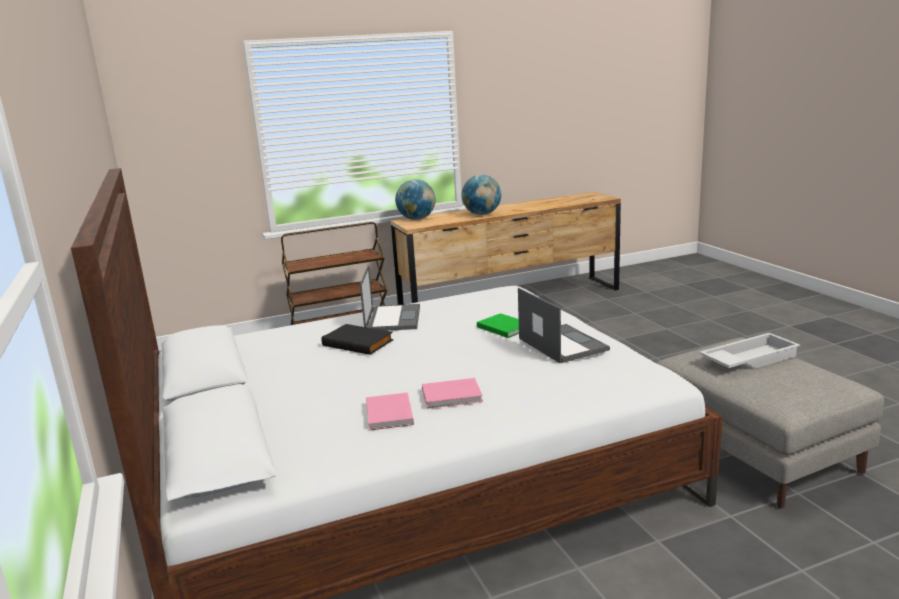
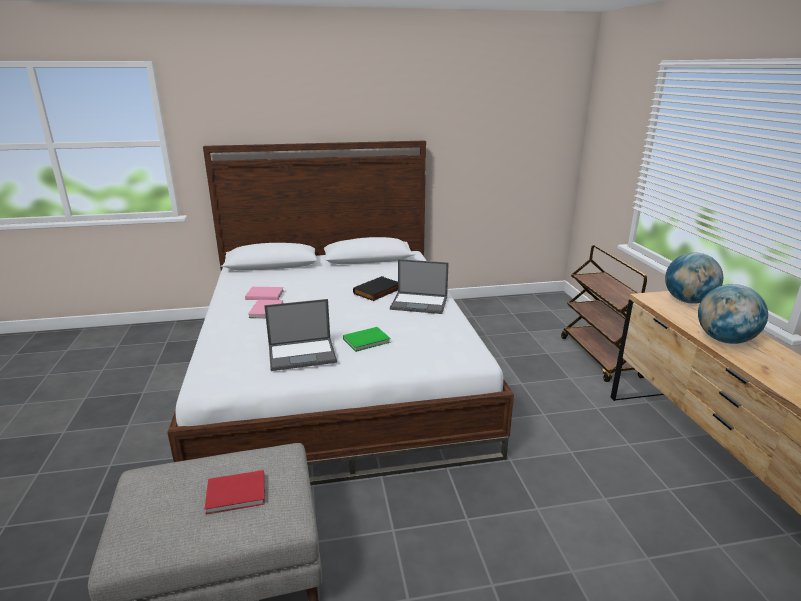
camera: 100 degrees right, 5 degrees up
(748, 359) = (238, 494): white tray -> red book

